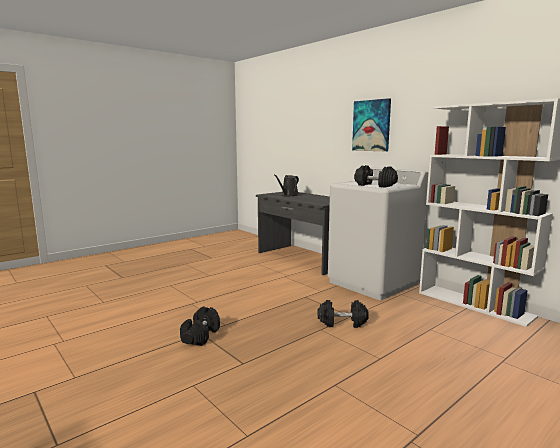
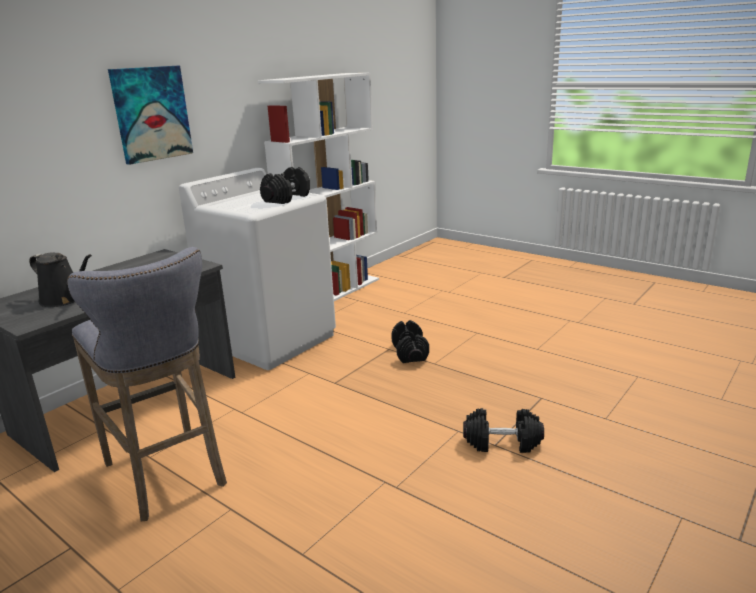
camera: 100 degrees left, 10 degrees up
(240, 266) = (168, 476): none -> grey stool

